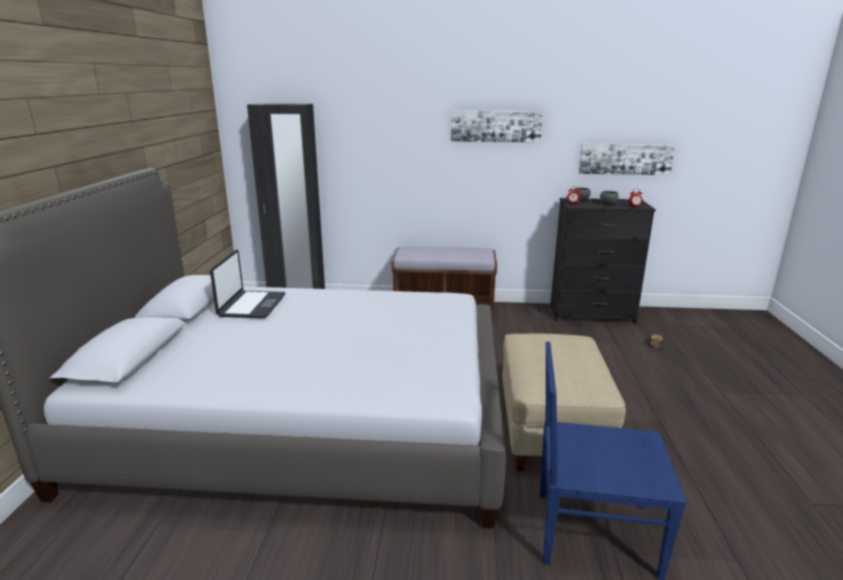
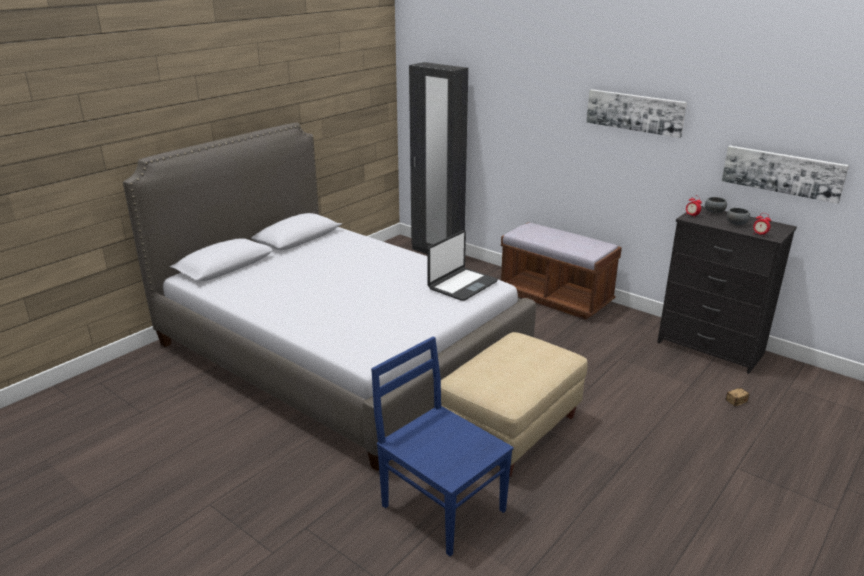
camera: 35 degrees right, 5 degrees up
(251, 305) = (334, 249): laptop -> laptop (462, 285)

